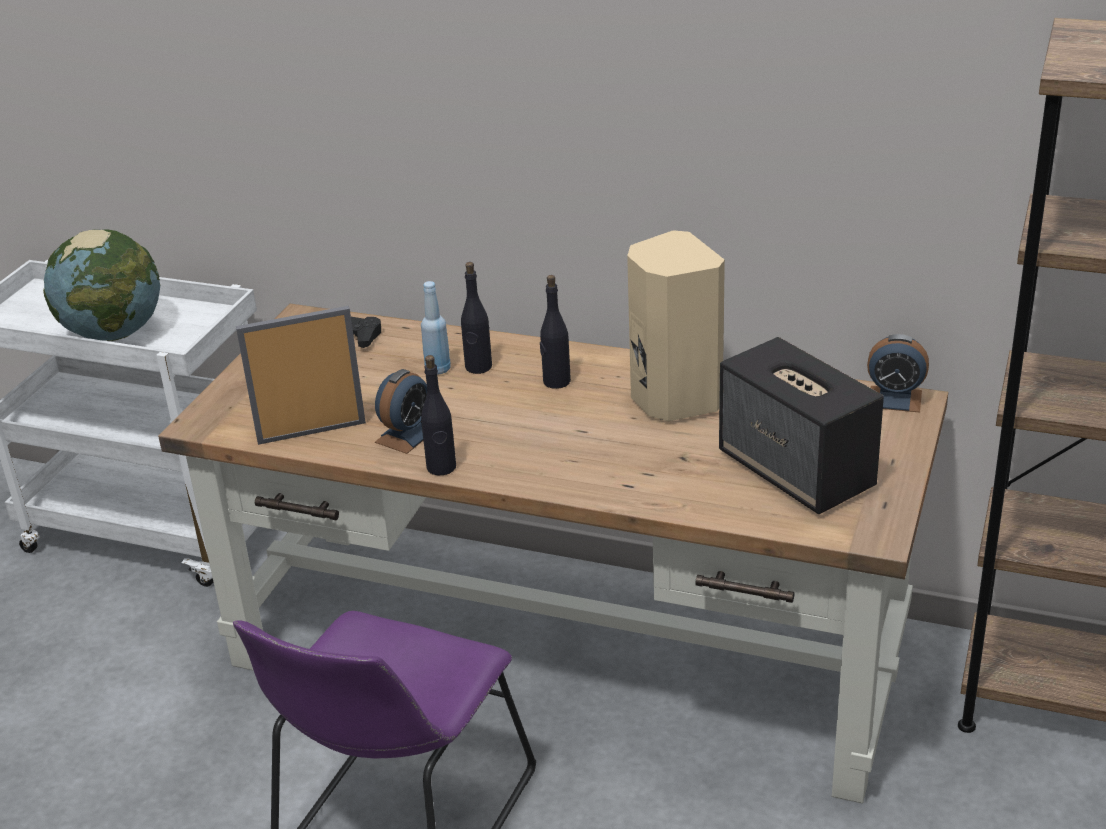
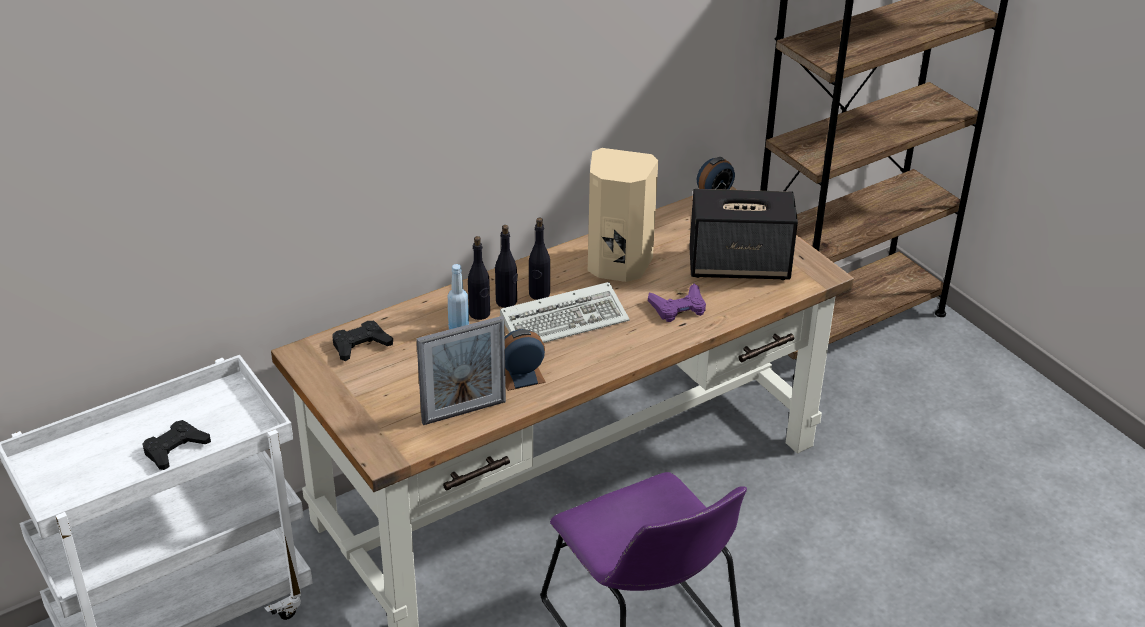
camera: 55 degrees left, 5 degrees up
(114, 333) = (175, 449): globe -> black game controller
(311, 432) = (464, 412): picture frame -> picture frame turned 135 degrees counterclockwise
(406, 435) = (521, 376): alarm clock -> alarm clock turned 90 degrees counterclockwise
(441, 467) = (576, 379): black bottle -> black bottle (506, 301)
(536, 415) = (566, 319): none -> keyboard
(654, 469) = (678, 308): none -> purple game controller

